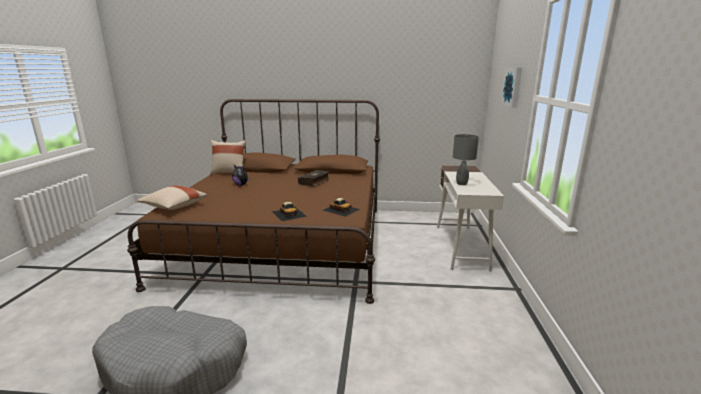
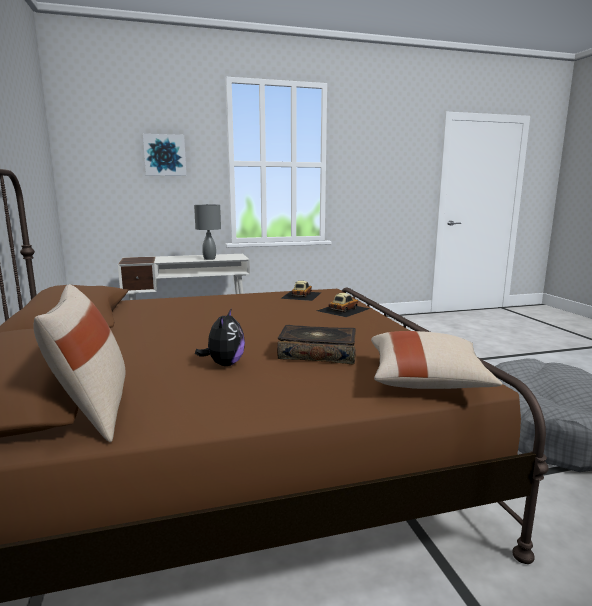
camera: 110 degrees left, 5 degrees down
(314, 182) = (180, 318): book -> book (317, 354)

